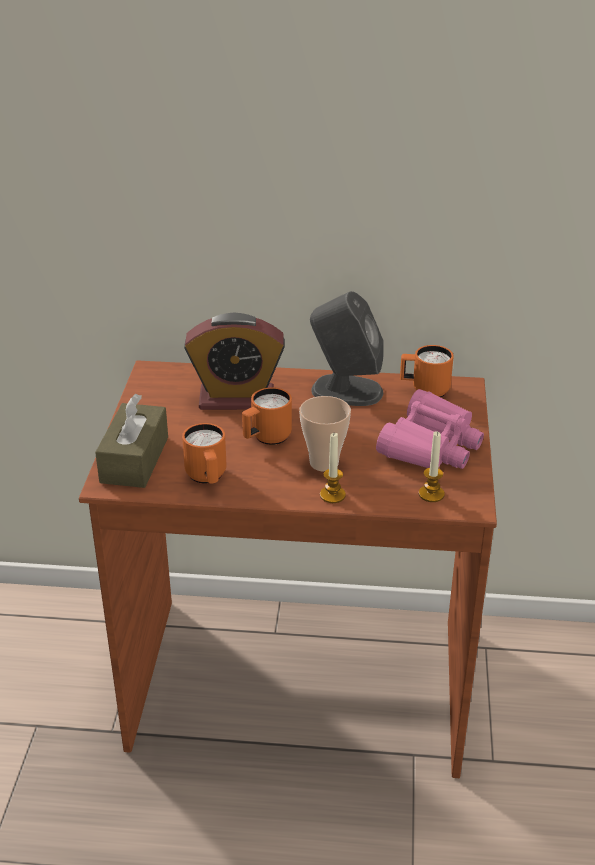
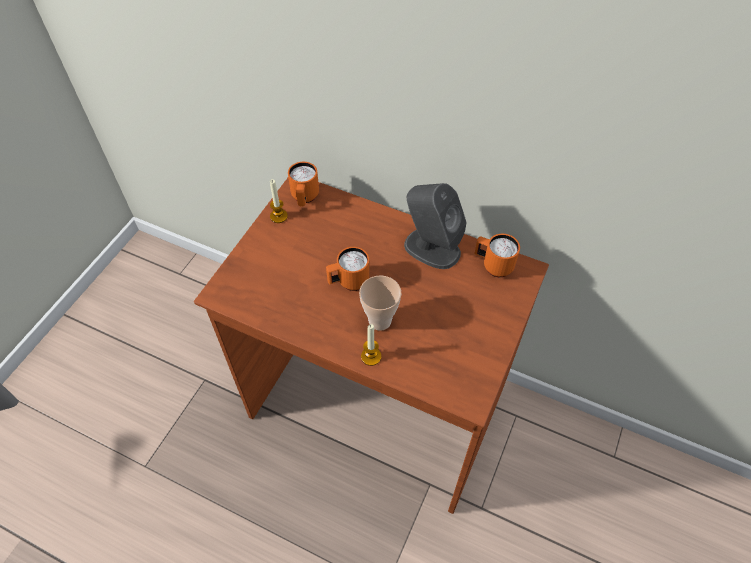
camera: 20 degrees right, 20 degrees up
(134, 459) = (246, 275): brown tissue box -> none
(207, 478) = (288, 310): orange mug -> orange mug (304, 199)
(236, 399) = (345, 234): alarm clock -> none
(431, 446) = (470, 327): pink binoculars -> none
(431, 494) = (446, 379): candle -> candle (278, 216)

